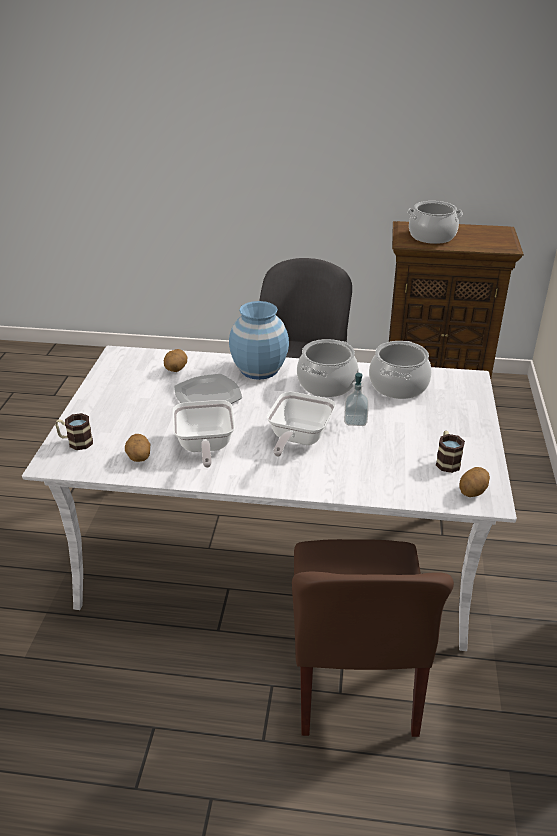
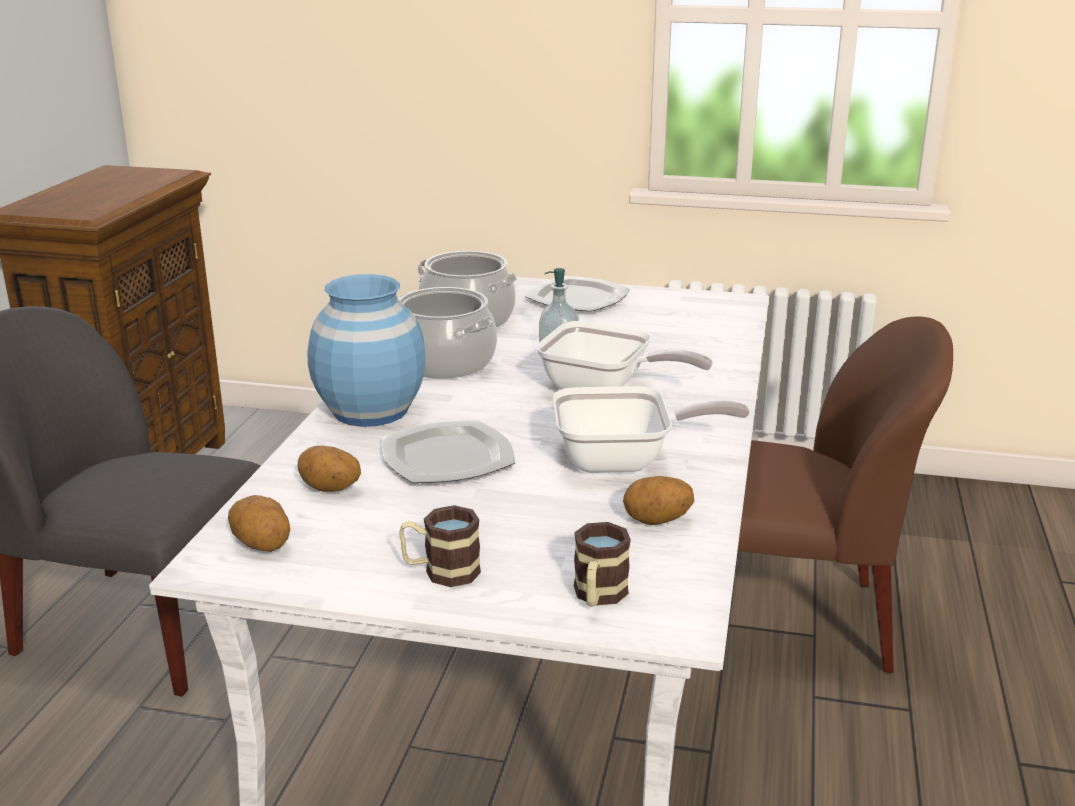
camera: 85 degrees left, 10 degrees down
(432, 236) = (91, 201): cooking pot -> none
(446, 461) = (661, 311): mug -> mug (441, 571)
(457, 424) = (576, 298): none -> plate
(473, 492) = (724, 306): potato -> potato (262, 545)

